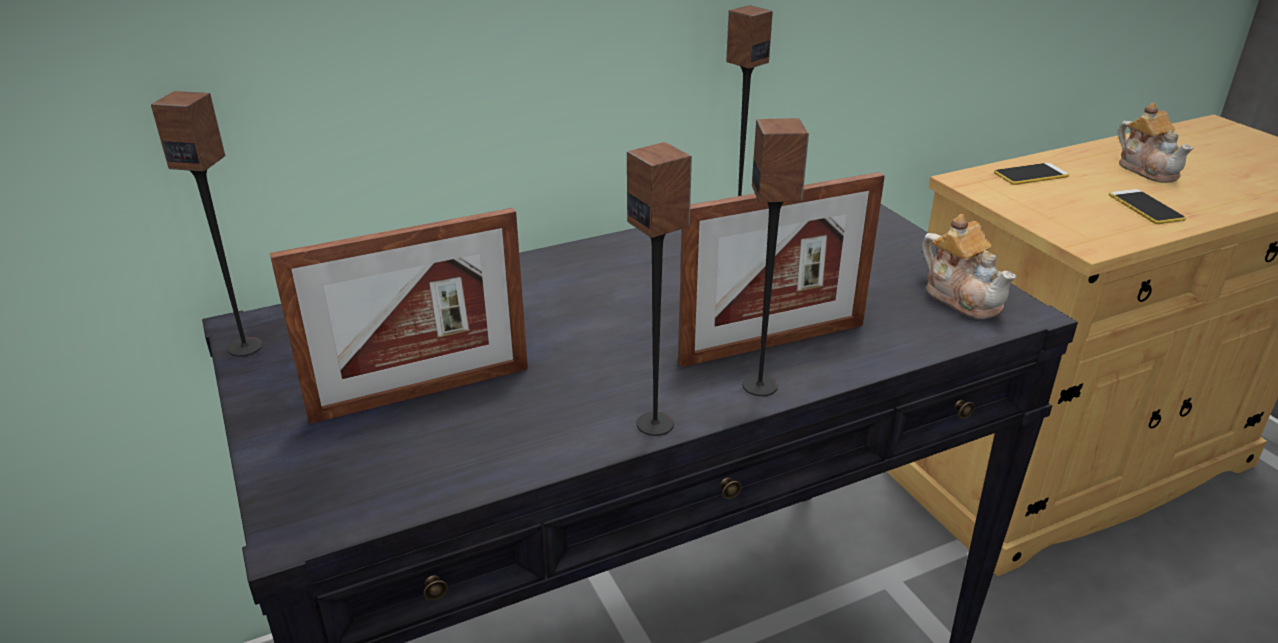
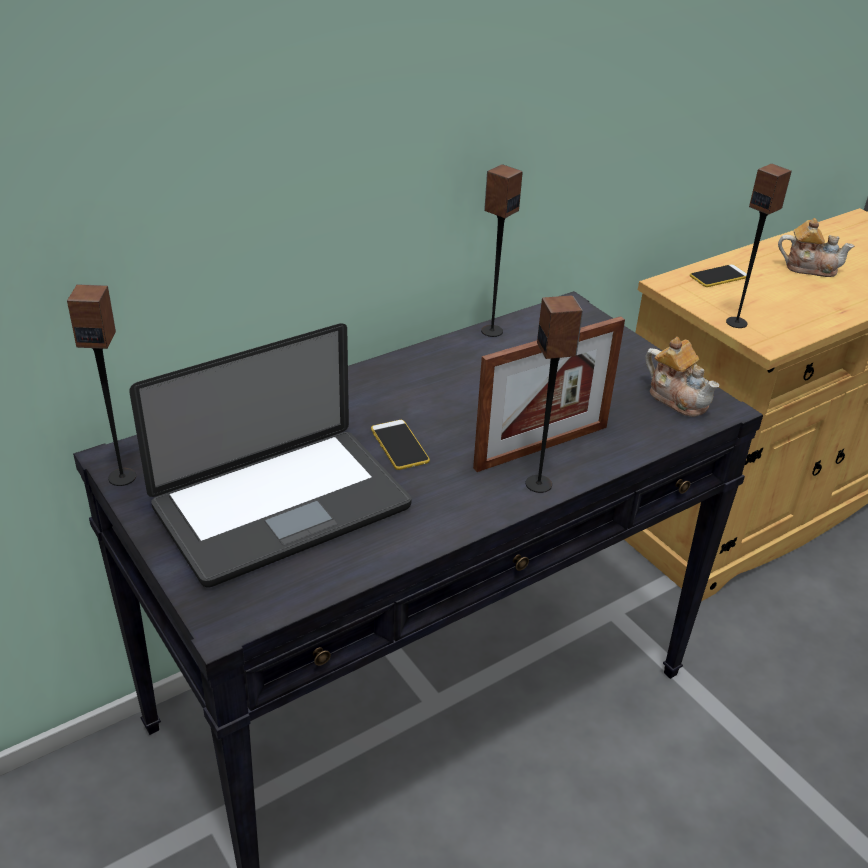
camera: 10 degrees left, 5 degrees up
(421, 393) = (282, 507): picture frame -> laptop
(656, 424) = (468, 520): speaker -> speaker (737, 322)
(1145, 207) = (808, 305): phone -> phone (399, 445)
(1147, 169) = (809, 267): teapot -> teapot turned 45 degrees counterclockwise

